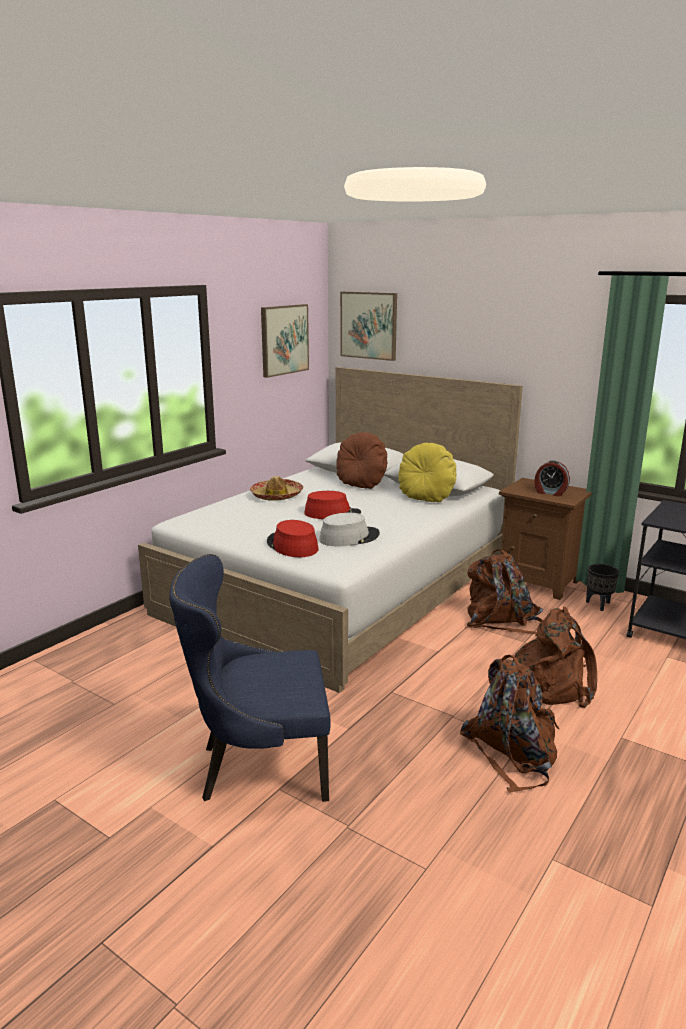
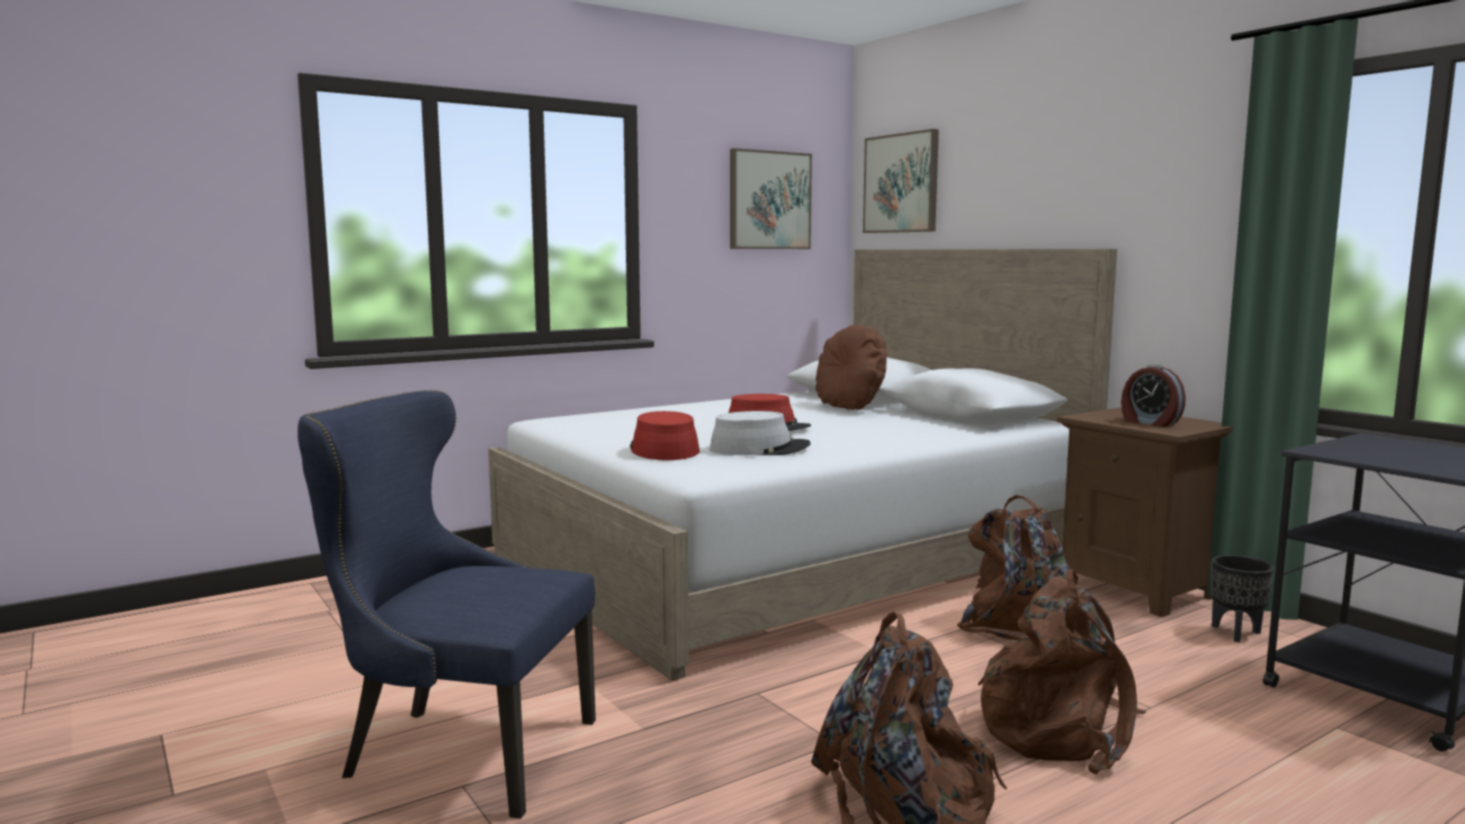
camera: 20 degrees right, 10 degrees down
(276, 496) = (712, 409): hat -> none
(426, 499) = (935, 425): yellow pillow -> none

